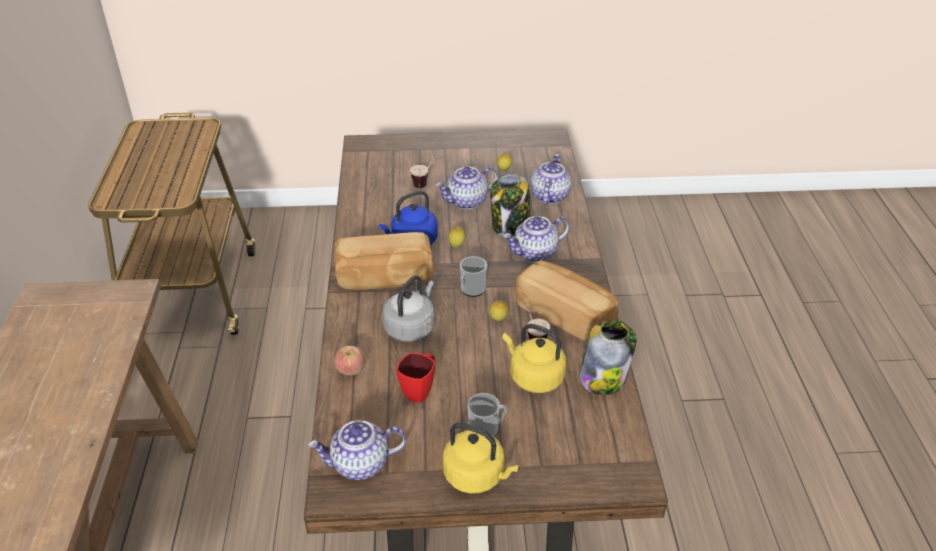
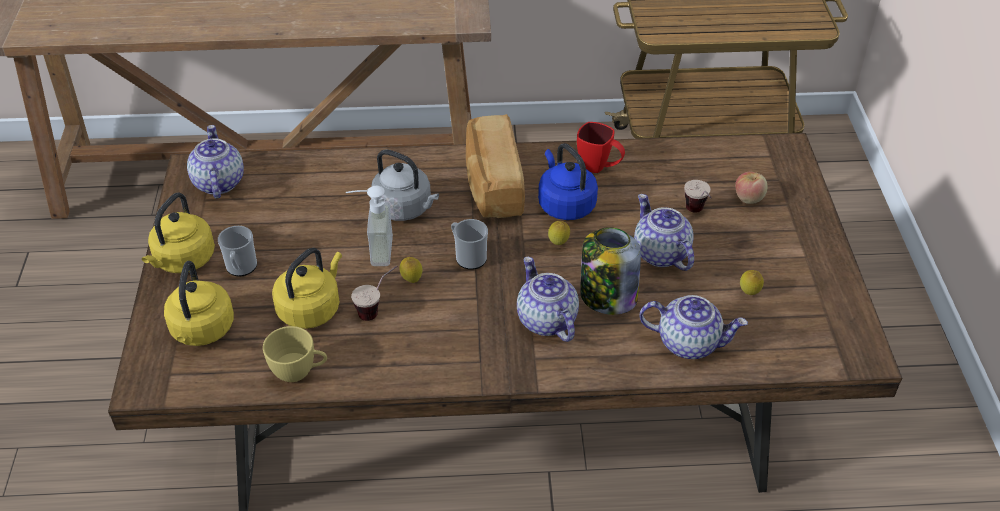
camera: 90 degrees right, 5 degrees up
(350, 370) = (344, 168): apple -> apple (748, 198)
(420, 390) = (307, 219): red mug -> red mug (599, 168)
(463, 345) = (372, 251): none -> soap dispenser
(565, 316) = (415, 343): bread -> none
(567, 447) = (202, 331): none -> yellow kettle
(603, 378) = (299, 372): jar -> yellow cup

